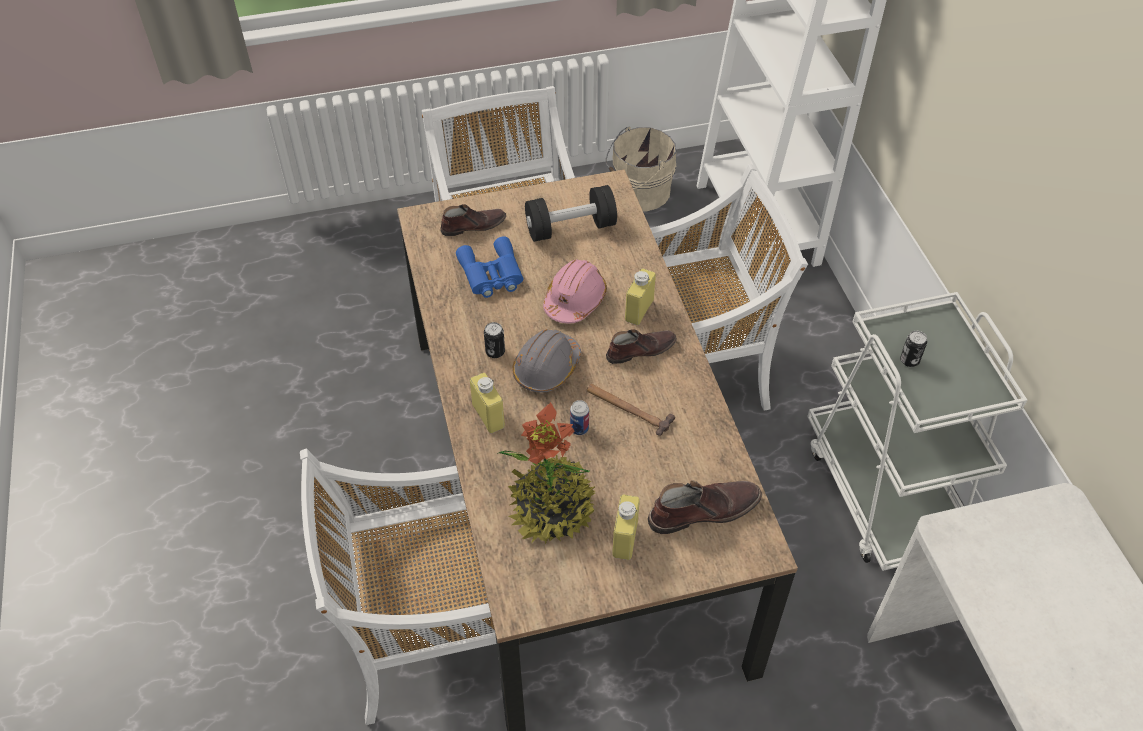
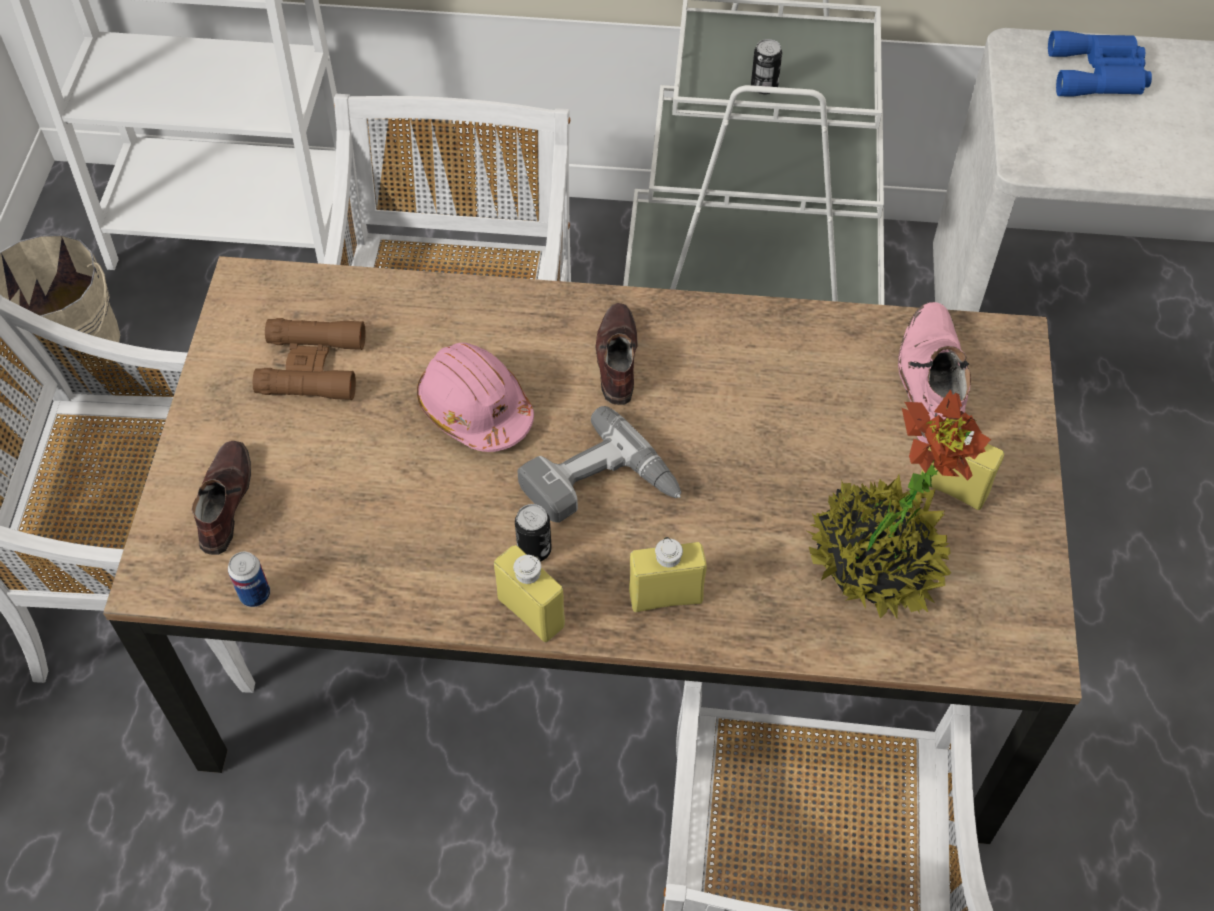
camera: 70 degrees left, 5 degrees up
(491, 275) = (358, 507): blue binoculars -> blue binoculars (1099, 74)
(547, 368) = (600, 488): grey hard hat -> power drill
(570, 228) = (312, 366): black dumbbell -> brown binoculars
(579, 429) = (737, 482): can -> can (255, 595)
(628, 409) = (723, 410): hammer -> none
(639, 310) = (537, 335): yellow bottle -> yellow bottle (531, 612)
(703, 510) = (930, 383): brown boot -> pink boot

